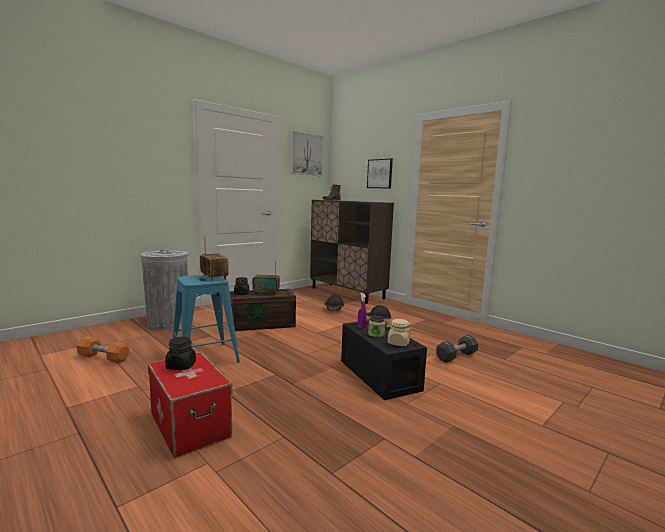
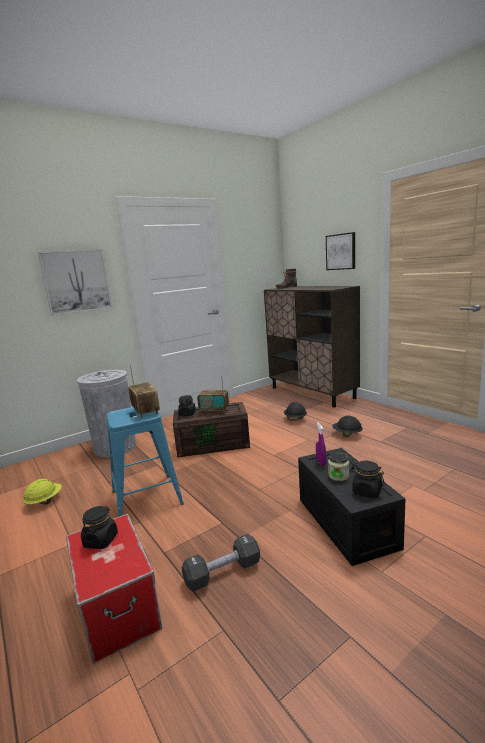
camera: 10 degrees right, 5 degrees up
(104, 358) = (44, 501): orange dumbbell -> yellow hard hat
(306, 154) = (253, 238): picture -> picture (76, 281)
(398, 343) = (367, 491): beige jar -> black jar
(456, 356) = (447, 488): black dumbbell -> black dumbbell (223, 573)

